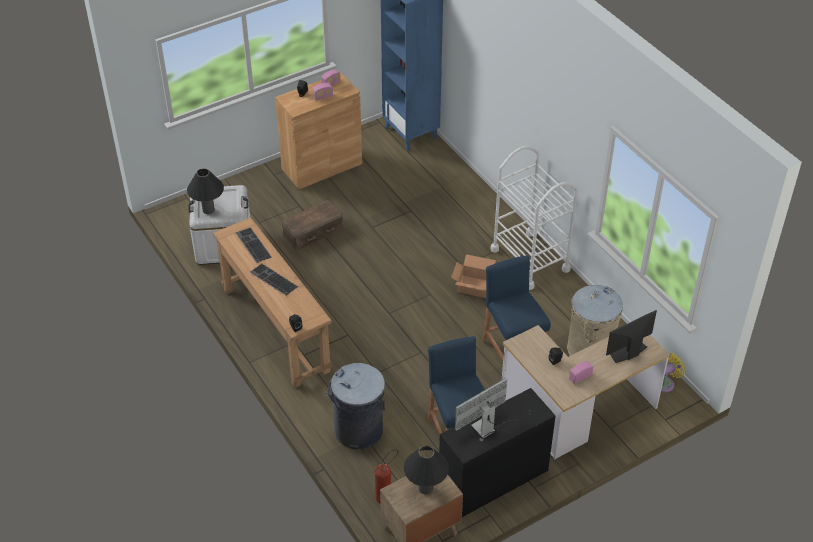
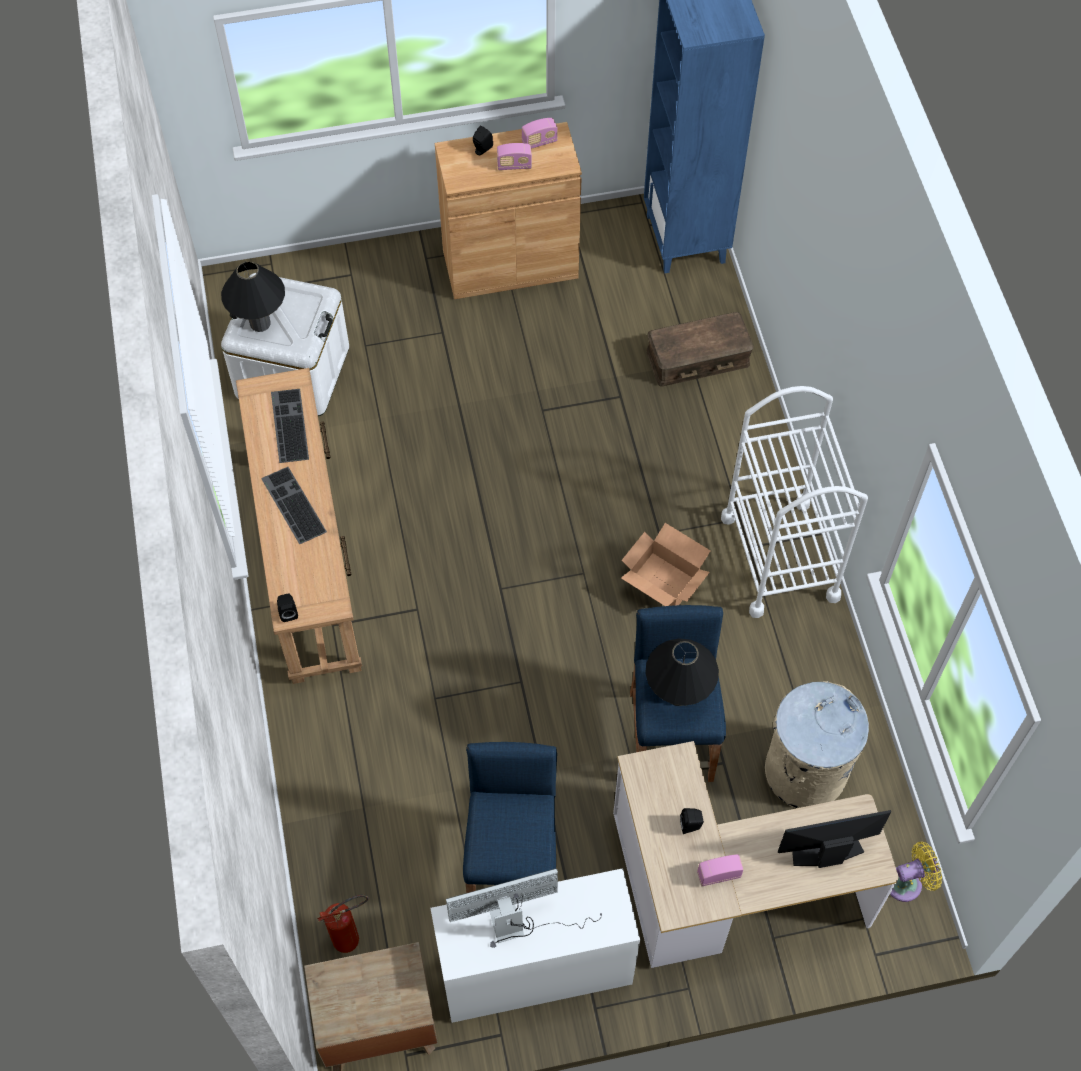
camera: 20 degrees right, 15 degrees up
(313, 232) = (443, 390): brown storage box -> brown storage box (698, 359)
(358, 430) = (359, 798): grey trash can -> none
(425, 488) = (377, 990): black table lamp -> black table lamp (678, 695)
(493, 480) = (535, 970): black desk -> white desk

